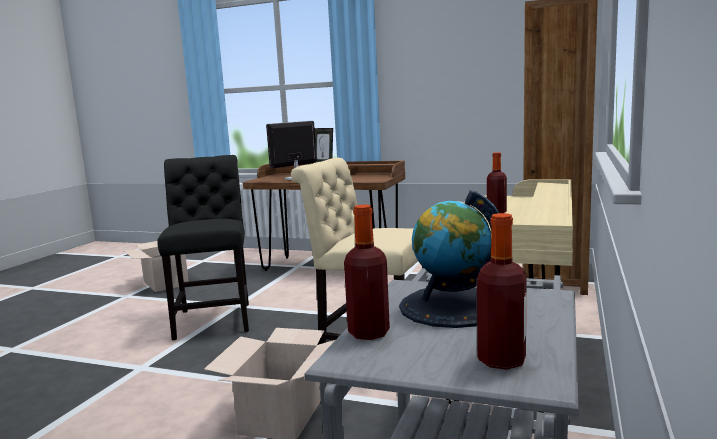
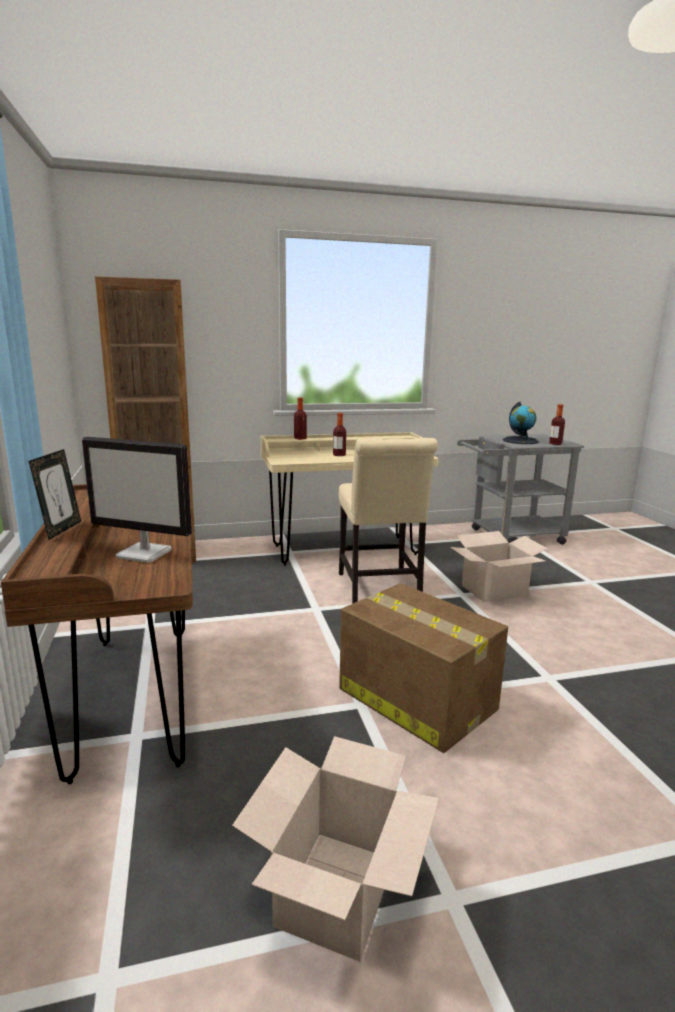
camera: 125 degrees left, 5 degrees up
(214, 319) = (415, 698): black chair -> cardboard box
(501, 360) = (540, 436): bottle -> bottle (300, 438)

